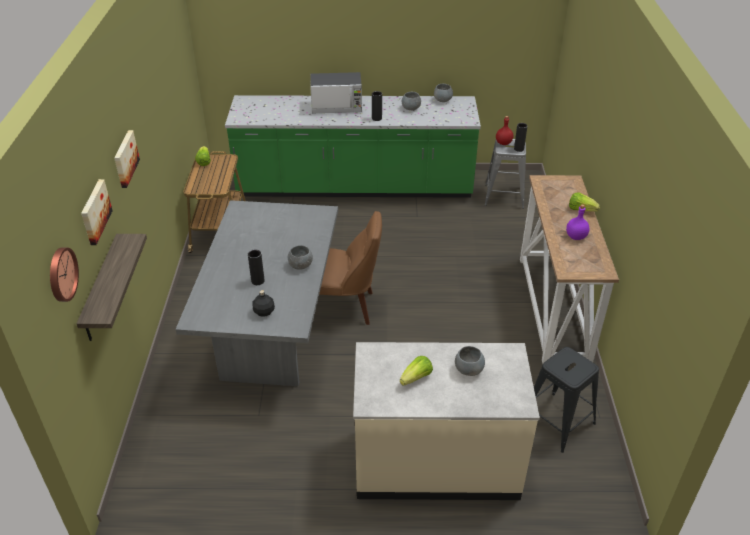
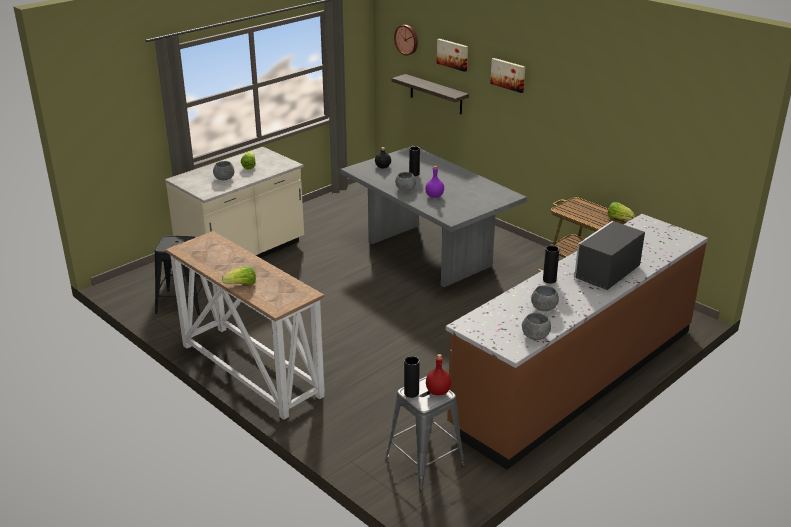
camera: 135 degrees right, 10 degrees down
(345, 307) = (410, 288): brown chair -> none
(355, 187) = (575, 377): green counter -> brown counter
(576, 236) = (226, 262): purple bottle -> purple bottle (434, 196)

